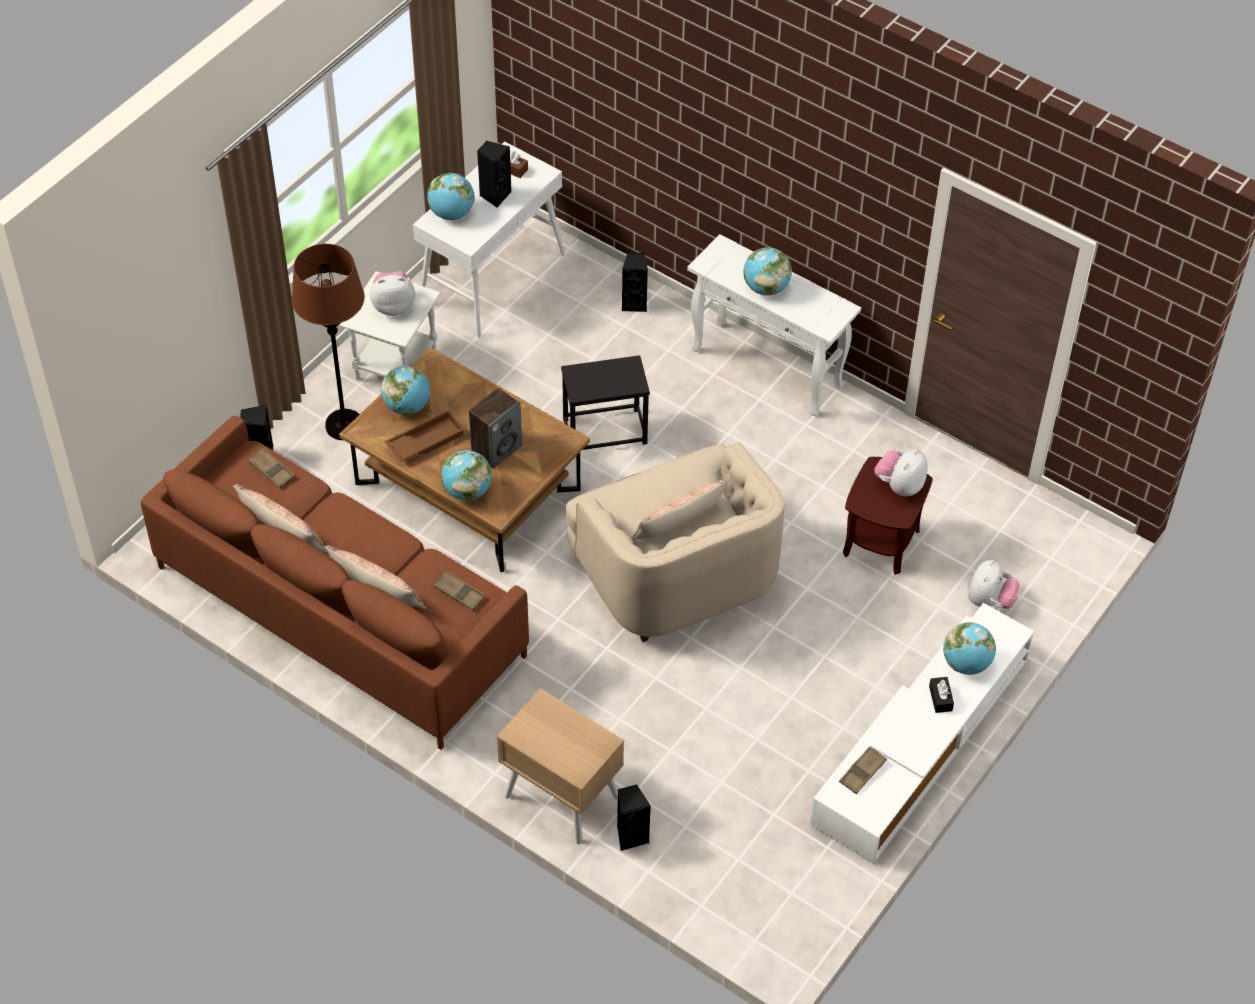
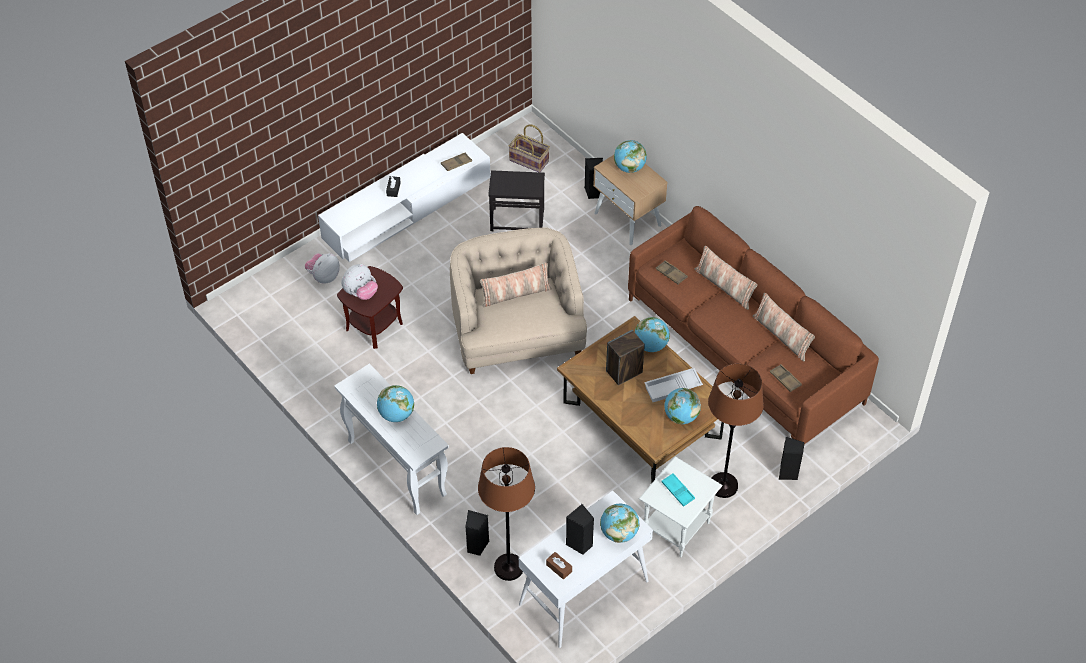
camera: 165 degrees left, 0 degrees up
(393, 306) = (678, 491): plush toy -> turquoise tray
(425, 440) = (672, 388): brown tray -> white tray
(588, 288) = (508, 567): none -> brown floor lamp
(605, 432) = (533, 441): black side table -> black side table (517, 220)
(757, 877) = (529, 160): none -> basket
(966, 663) = (368, 204): globe -> globe (629, 167)

